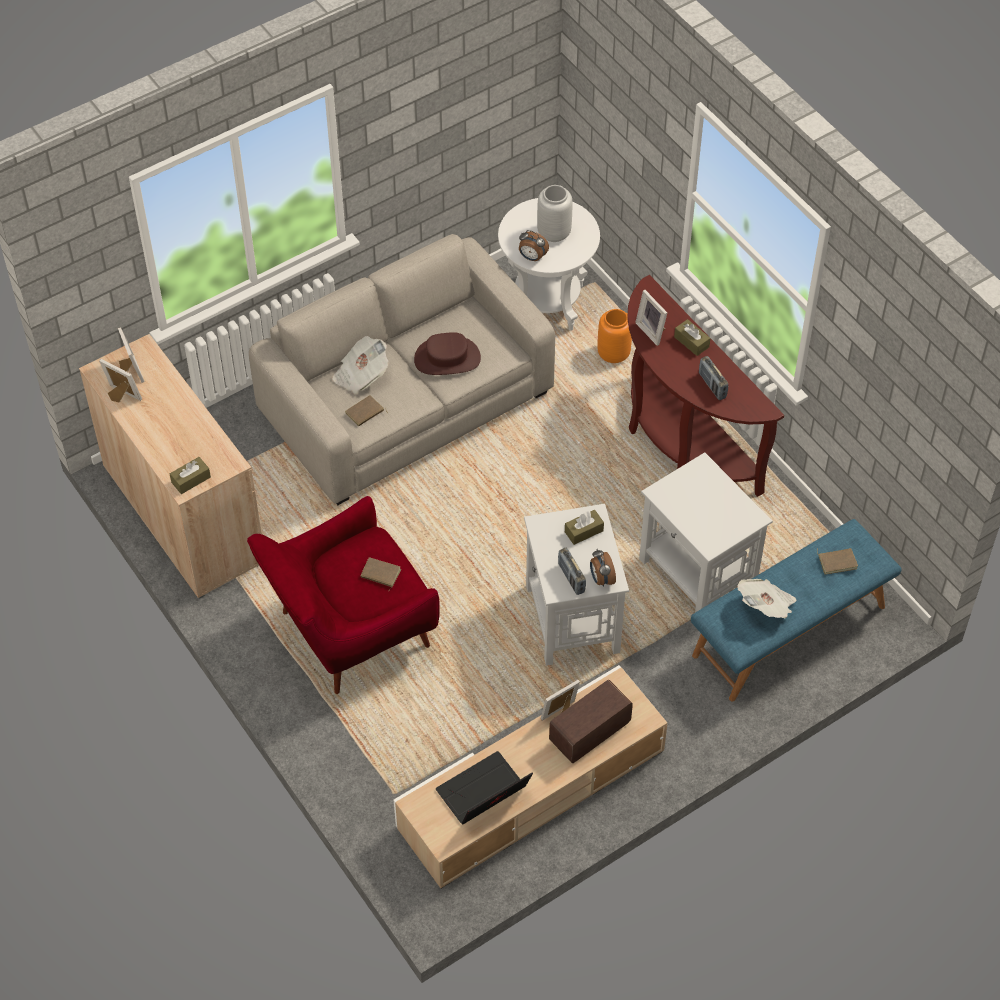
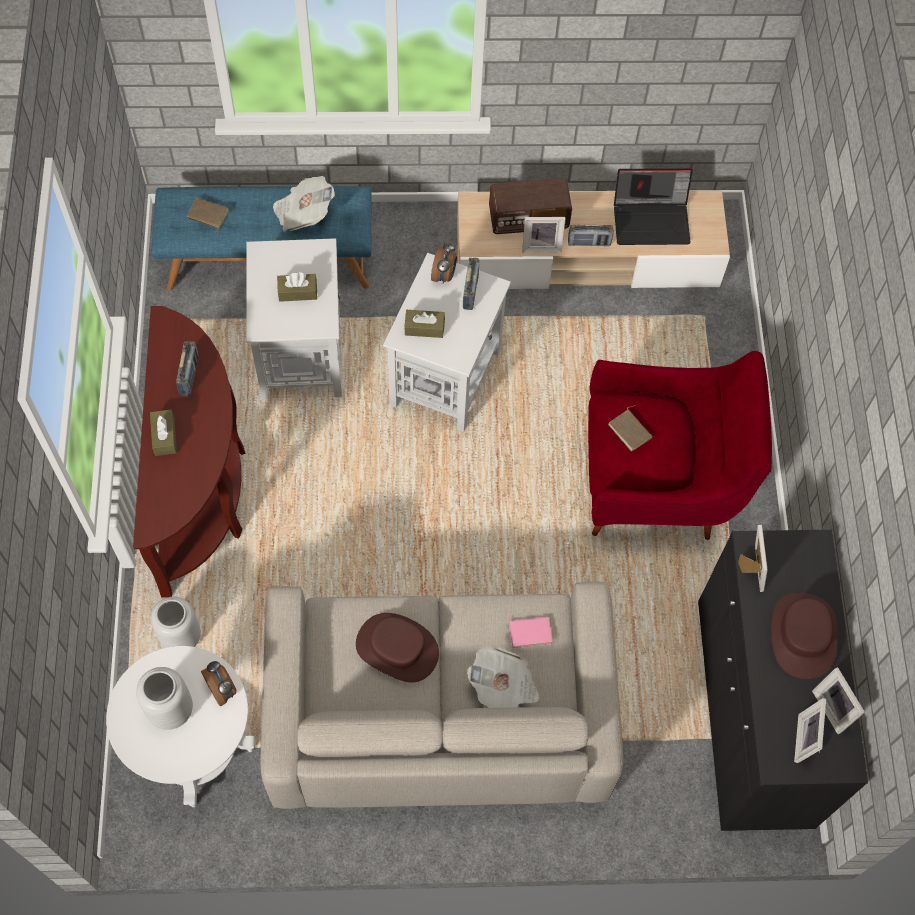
camera: 150 degrees left, 10 degrees up
(165, 428) = (802, 635): none -> brown hat
(184, 514) = (753, 712): beige cabinet -> black cabinet
(191, 480) = (804, 551): brown tissue box -> brown tissue box (297, 292)
(365, 413) = (530, 631): brown book -> pink book
(523, 741) = (589, 242): none -> radio
(613, 354) = (181, 636): orange vase -> grey vase
(652, 331) = (191, 473): picture frame -> picture frame (750, 569)

